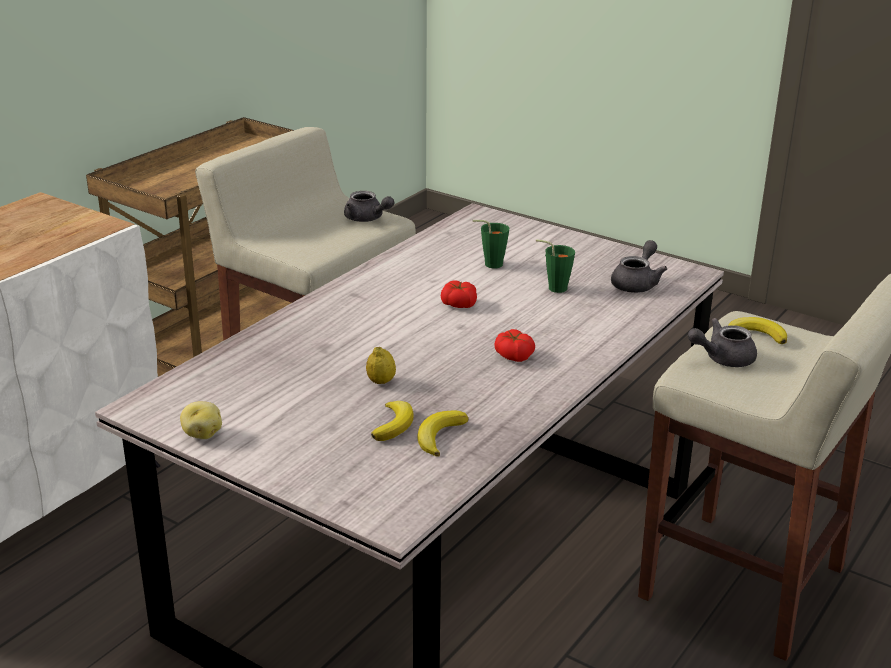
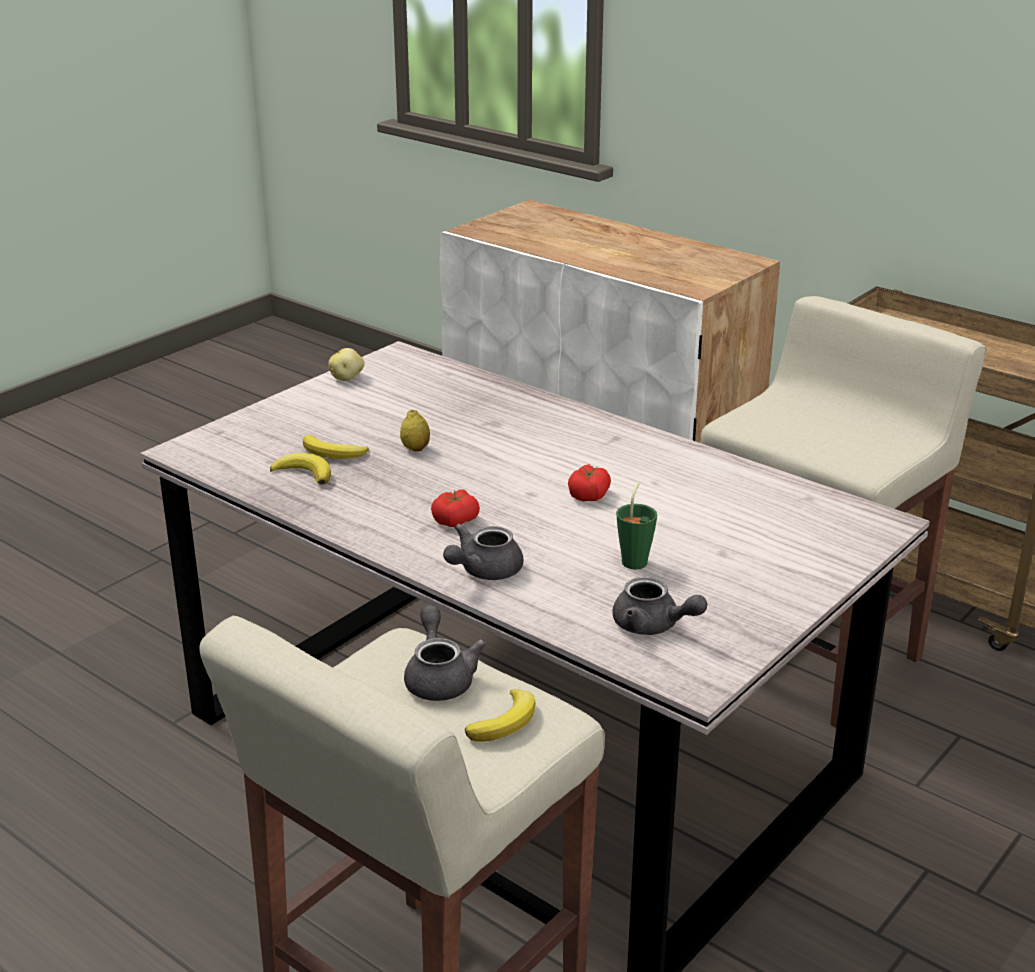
camera: 95 degrees right, 0 degrees up
(367, 219) = (861, 455): grey teapot -> grey teapot (483, 571)
(489, 264) = (706, 520): green cup -> none

